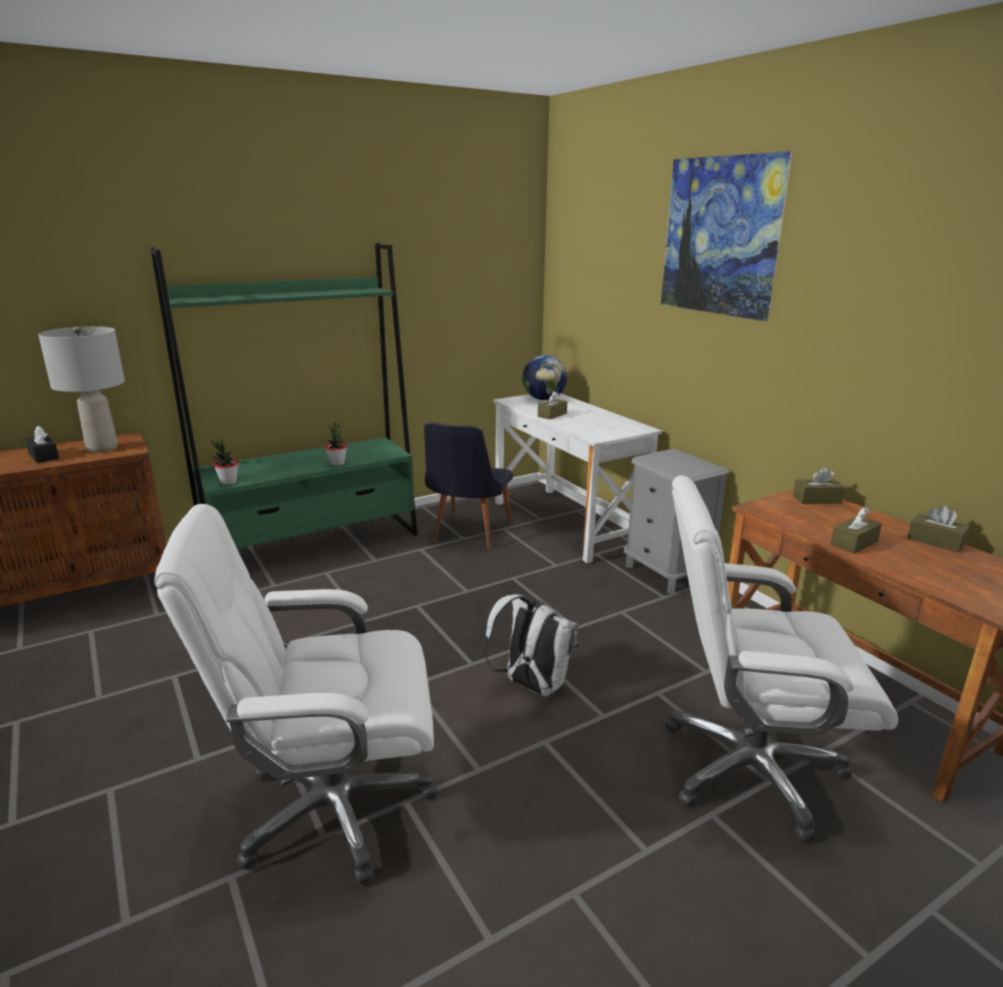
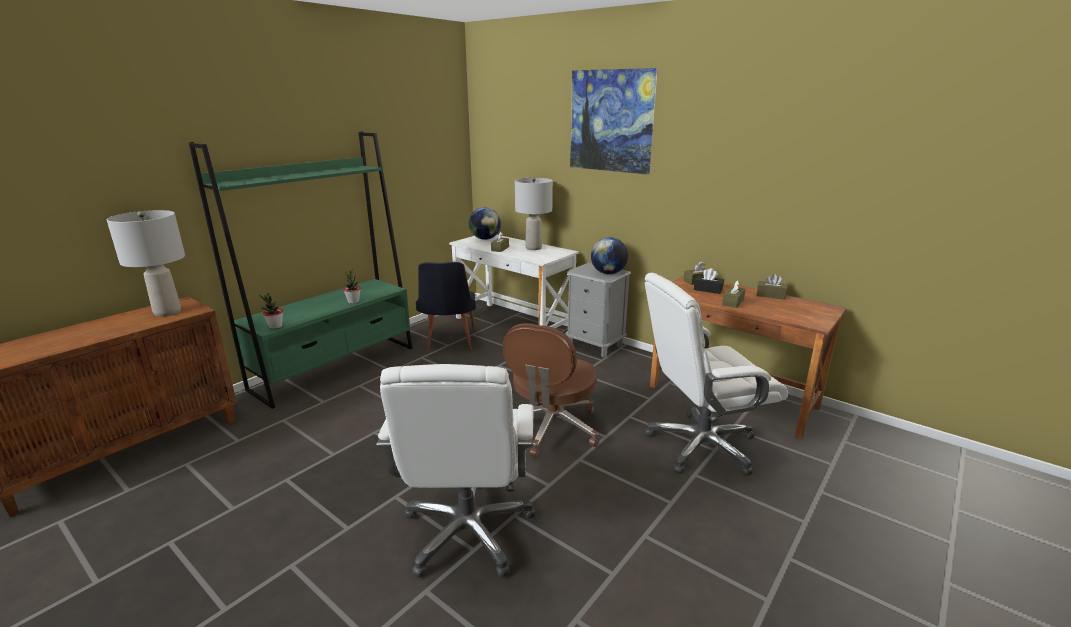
camera: 20 degrees left, 0 degrees up
(43, 456) = (117, 325): black tissue box -> black tissue box (708, 290)
(332, 807) = (468, 531): white office chair -> white office chair turned 60 degrees counterclockwise
(531, 686) = (551, 429): white backpack -> brown office chair
(599, 419) = (533, 248): none -> grey table lamp
(691, 468) = (608, 273): none -> globe

